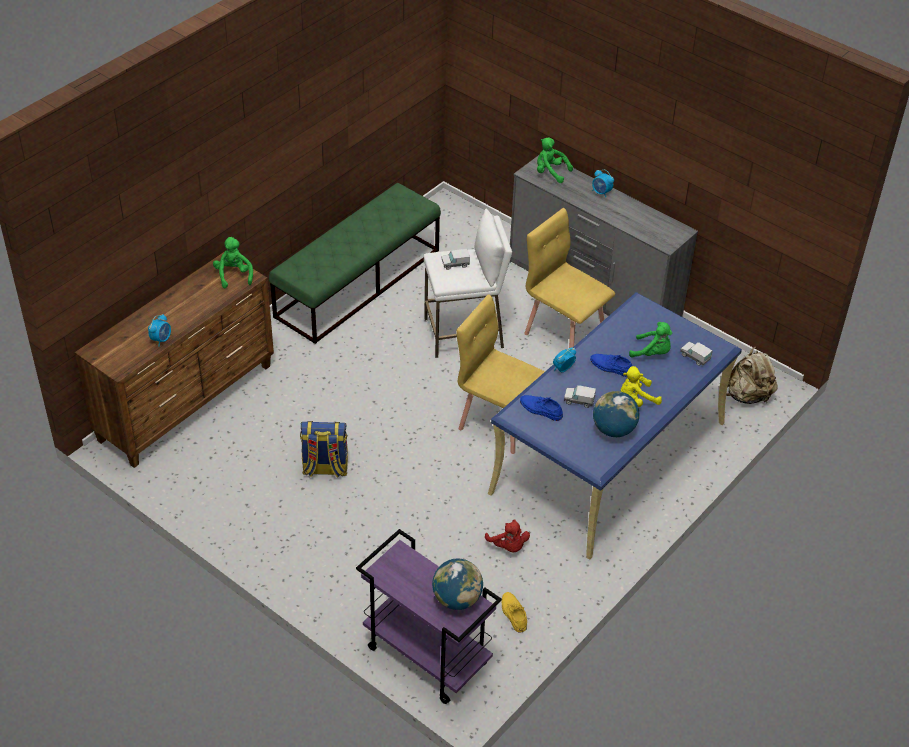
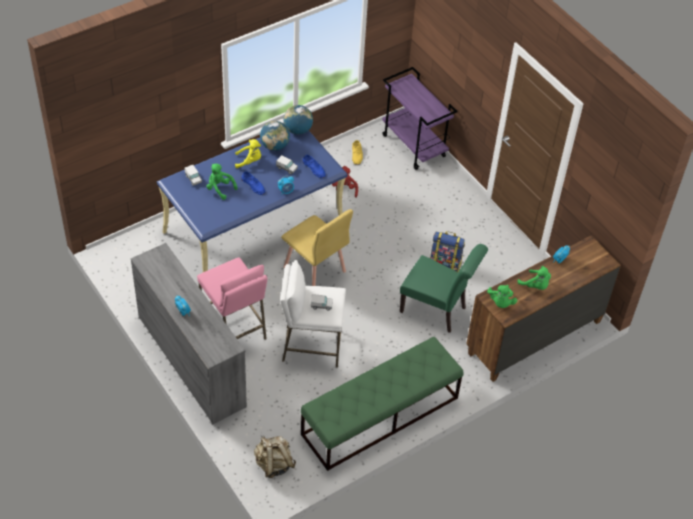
camera: 165 degrees left, 5 degrees up
(321, 406) = (437, 311): none -> green chair
(457, 599) = (405, 92): globe -> globe (298, 130)
(550, 172) = (214, 343): green plush toy -> green plush toy (535, 286)
(564, 332) = (234, 329): yellow chair -> pink stool
(748, 395) = (132, 247): beige backpack -> beige backpack (274, 464)

